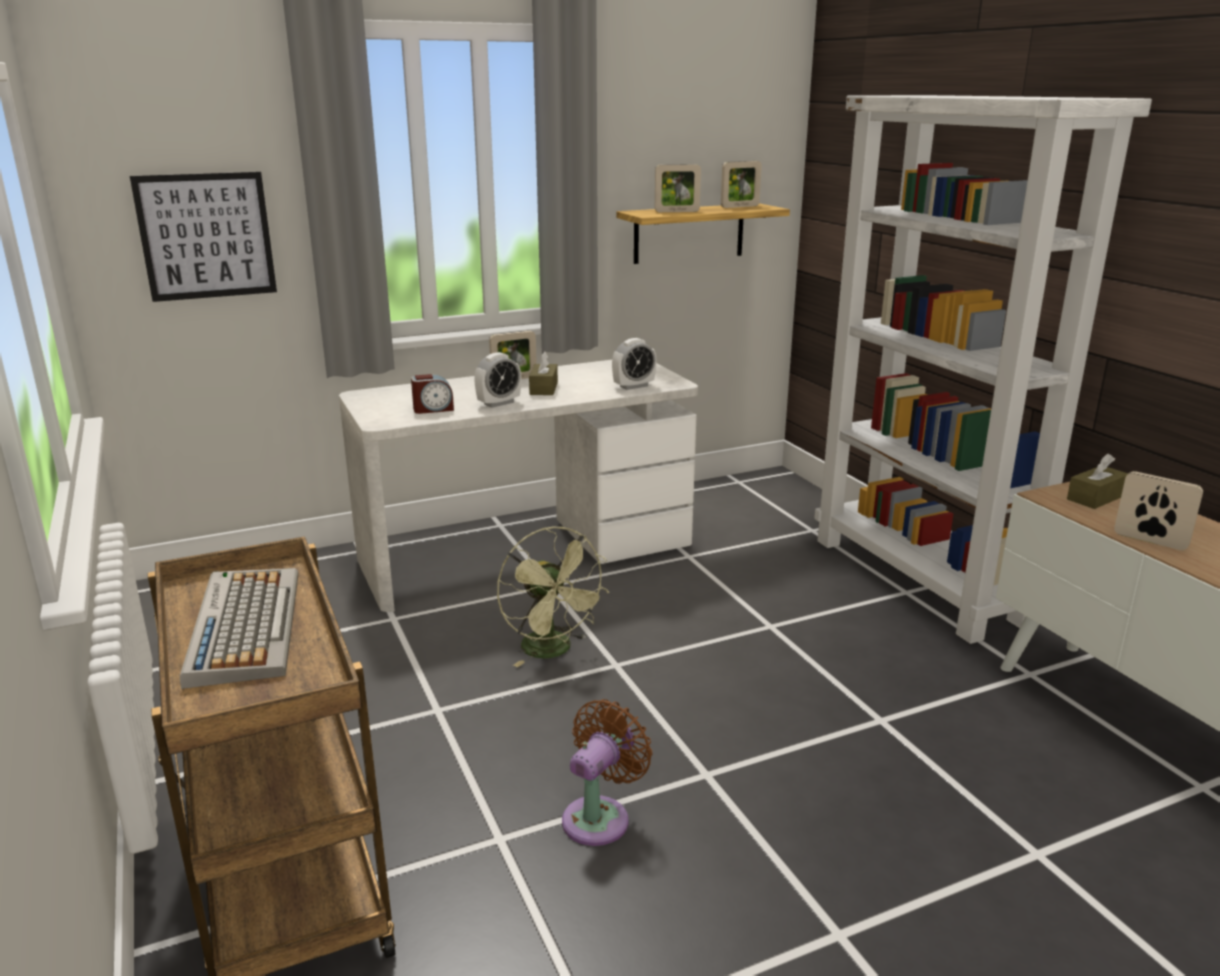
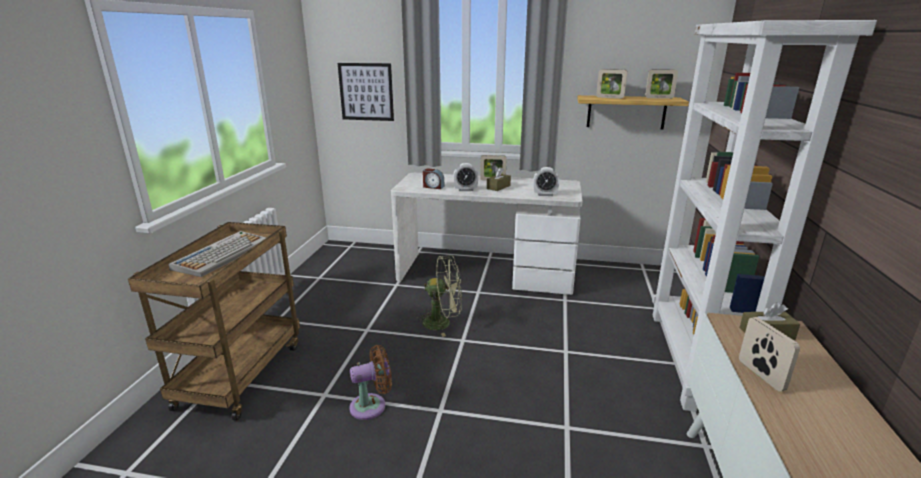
camera: 35 degrees right, 0 degrees up
(553, 651) = (443, 323): green fan -> green fan turned 90 degrees counterclockwise

